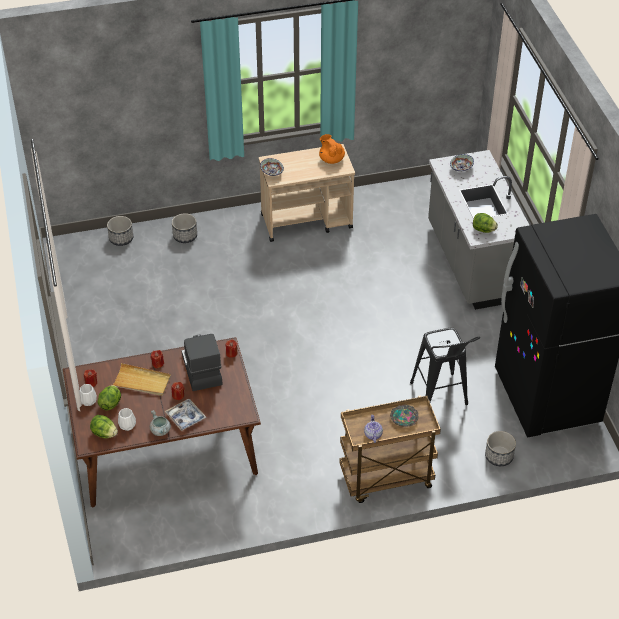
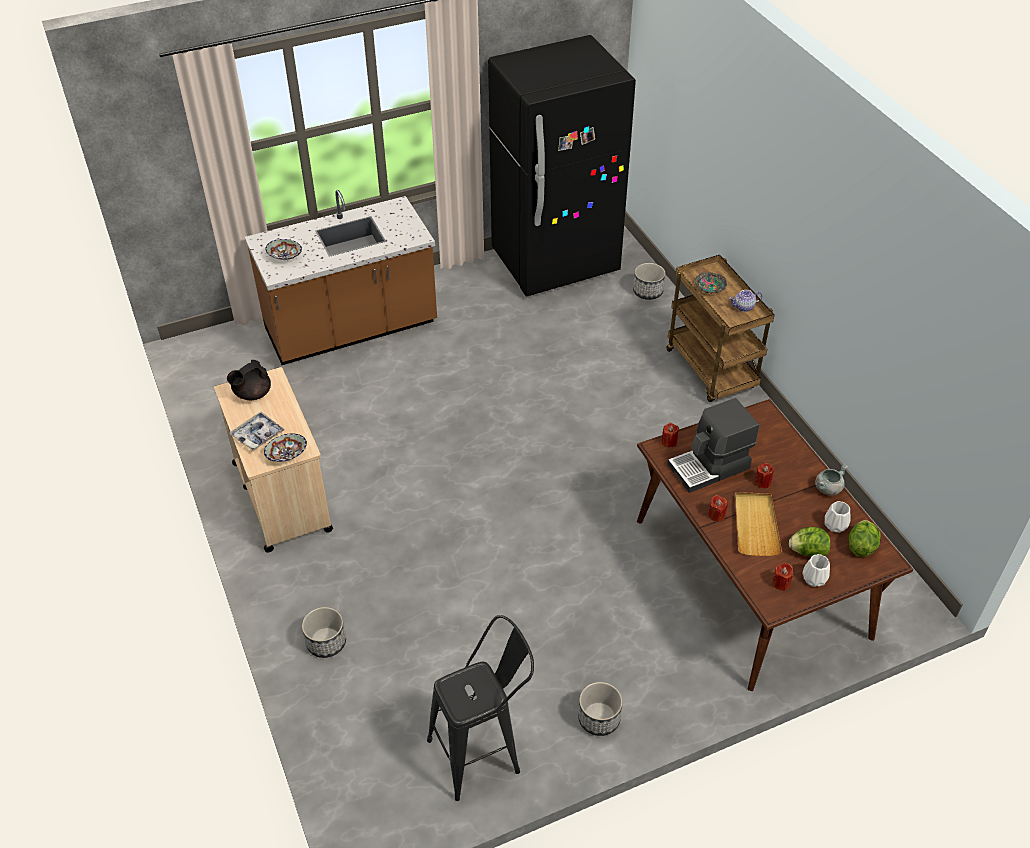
camera: 100 degrees left, 0 degrees up
(121, 238) = (340, 735): planter -> planter (598, 719)
(185, 417) = (795, 468): tray -> tray (257, 435)
(331, 159) = (252, 394): orange teapot -> black teapot
(440, 398) = (581, 338): black stool -> black stool (483, 752)
(472, 262) = (351, 328): grey counter -> brown counter
(483, 230) = (404, 232): lettuce -> none

